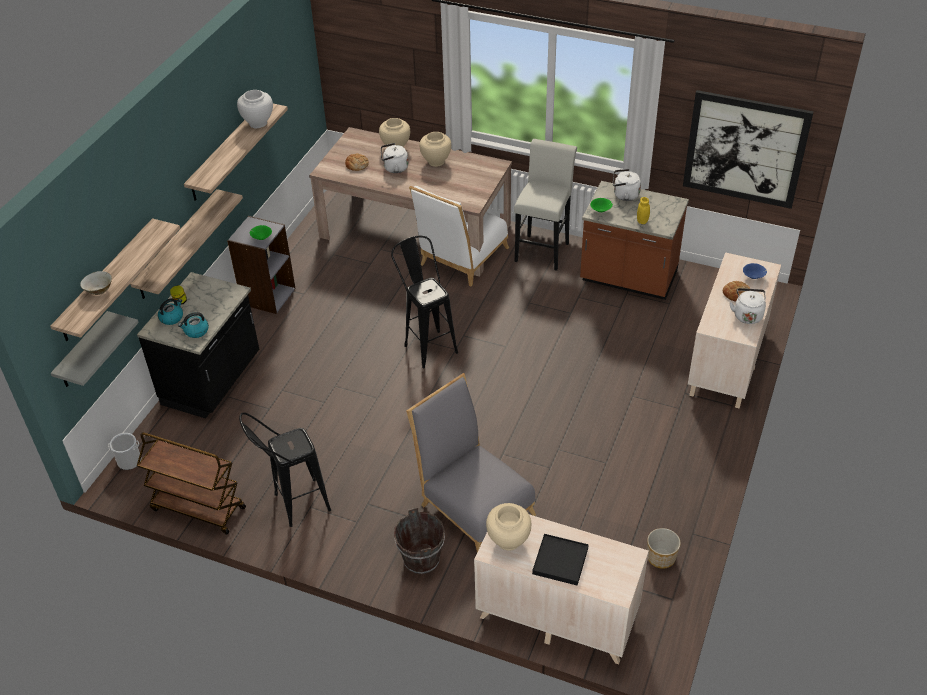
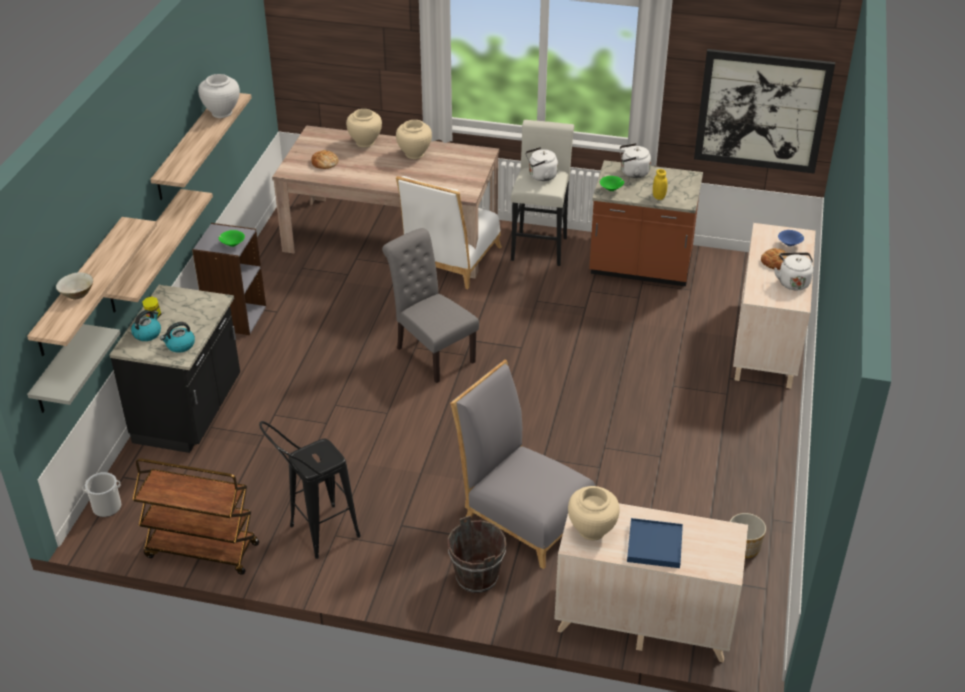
camera: 10 degrees left, 5 degrees down
(394, 168) = (368, 164): white kettle -> white kettle (541, 176)
(427, 344) = (431, 353): black stool -> grey chair
(560, 561) = (654, 545): black tray -> blue tray

